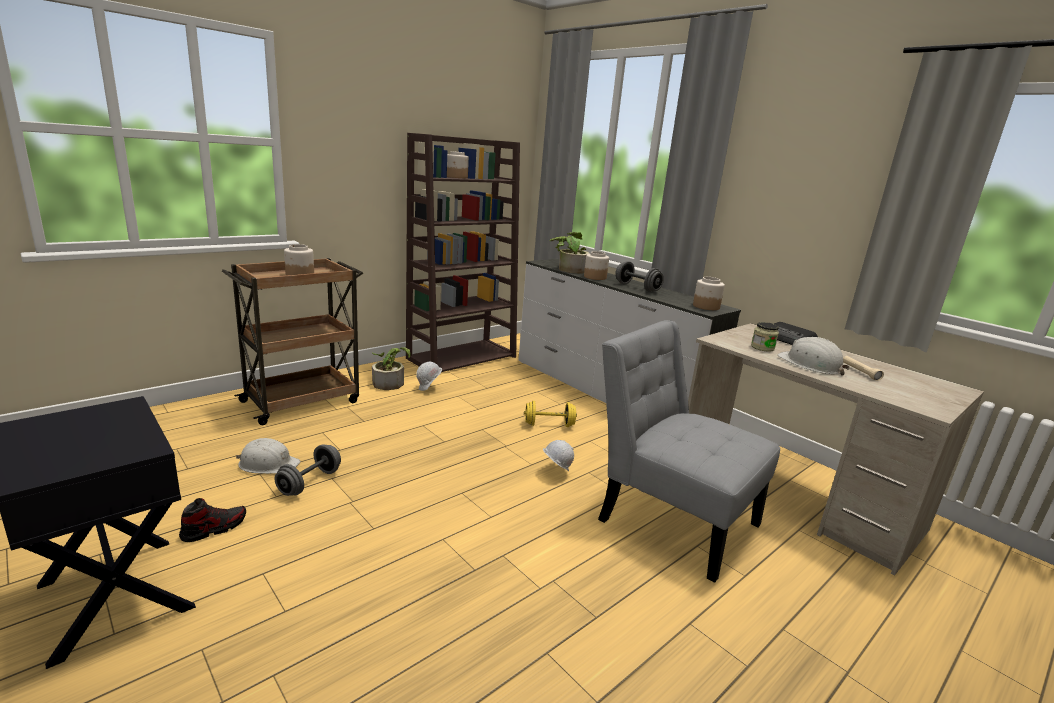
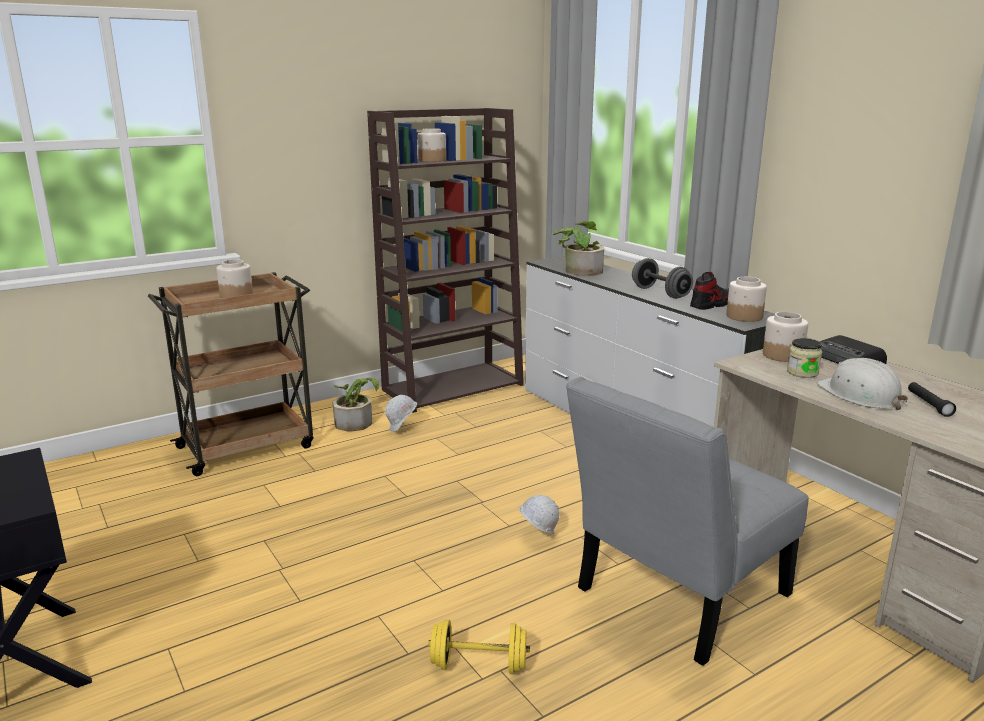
camera: 10 degrees right, 0 degrees up
(214, 528) = (125, 596): shoe -> shoe (711, 305)
(268, 464) = (195, 522): white hard hat -> none
(309, 482) = (238, 545): grey dumbbell -> none
(549, 424) = (544, 474): yellow dumbbell -> yellow dumbbell (479, 665)
(594, 277) = (608, 280): jar -> jar (782, 355)
(671, 517) = (675, 597): grey chair -> grey chair turned 90 degrees counterclockwise
(860, 372) = (928, 404): beige flashlight -> black flashlight

